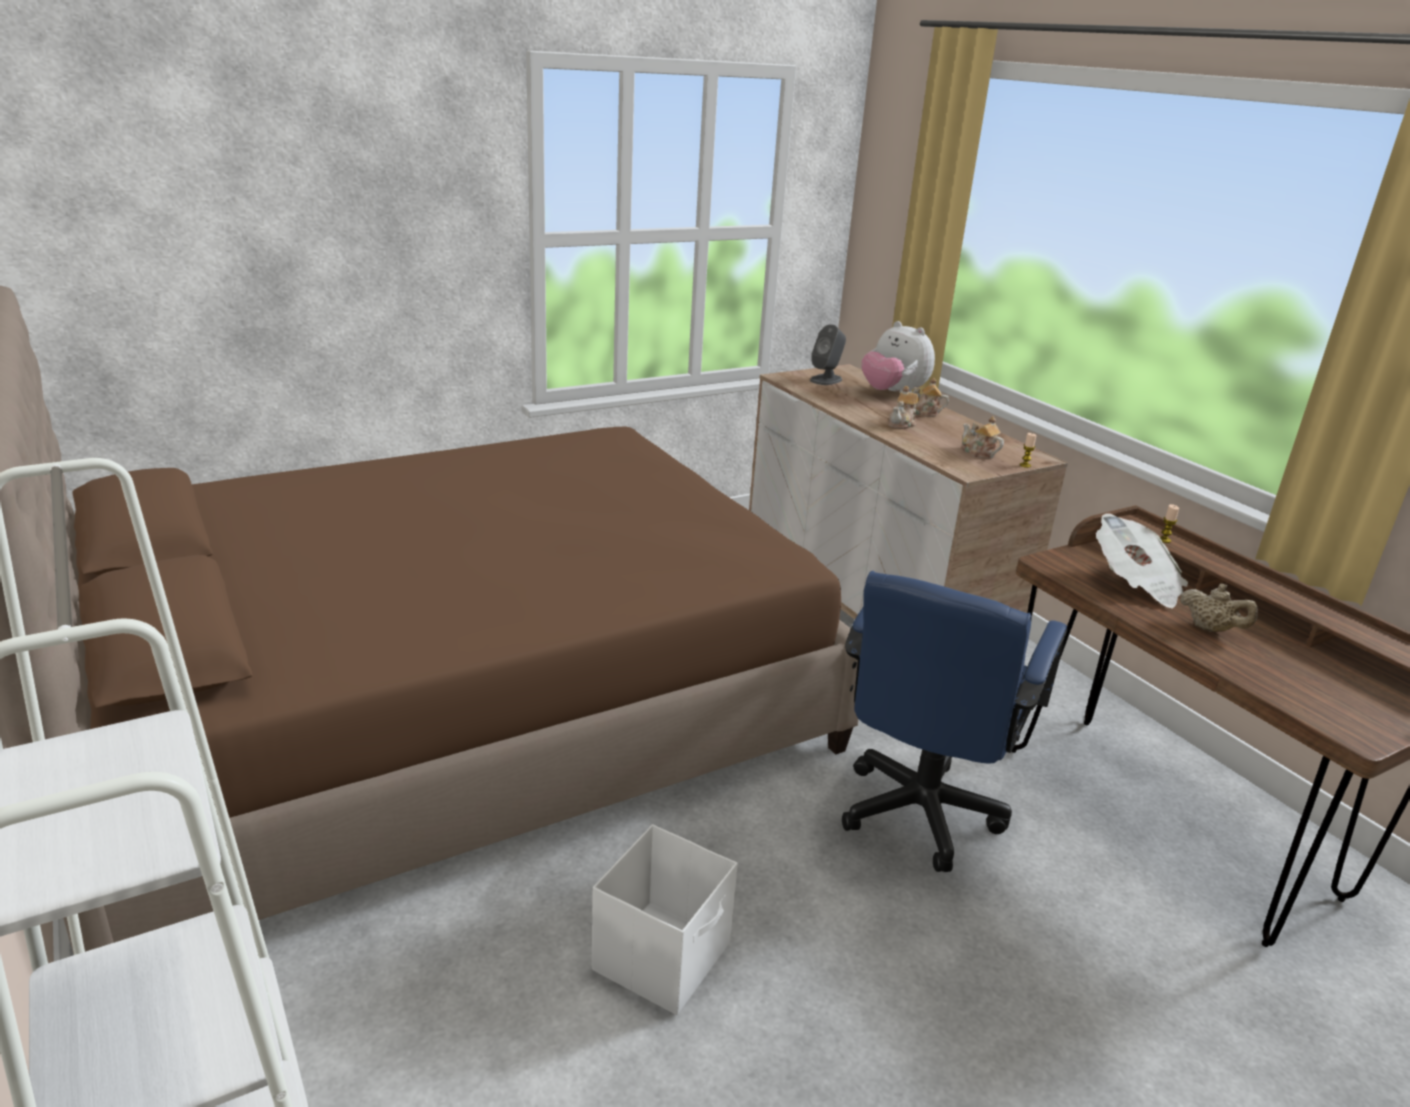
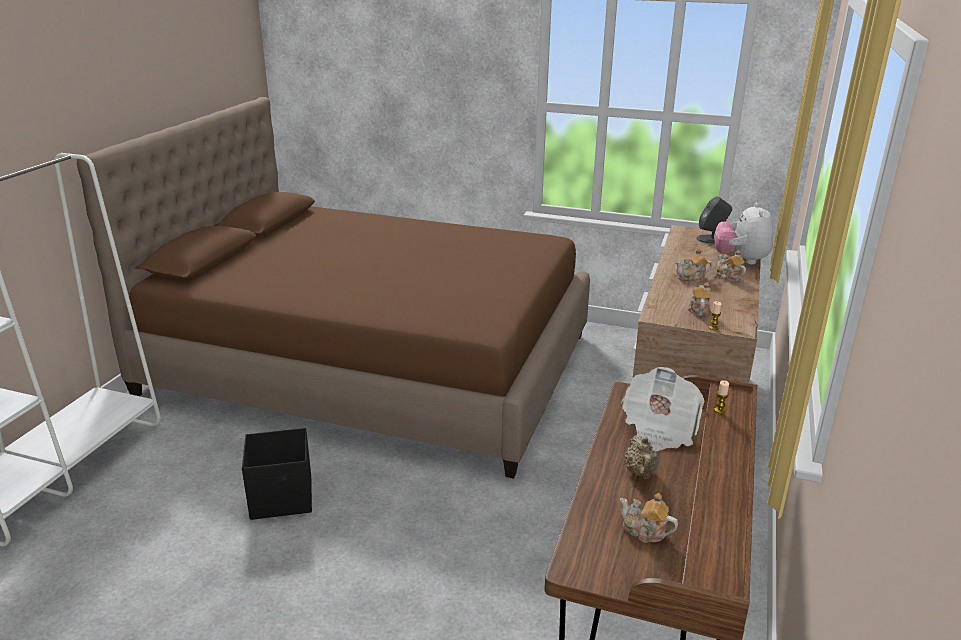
camera: 50 degrees right, 0 degrees up
(663, 956) = (283, 498): white storage box -> black storage box
(918, 821) = (487, 530): blue office chair -> none
(1316, 675) = (644, 531): none -> teapot

